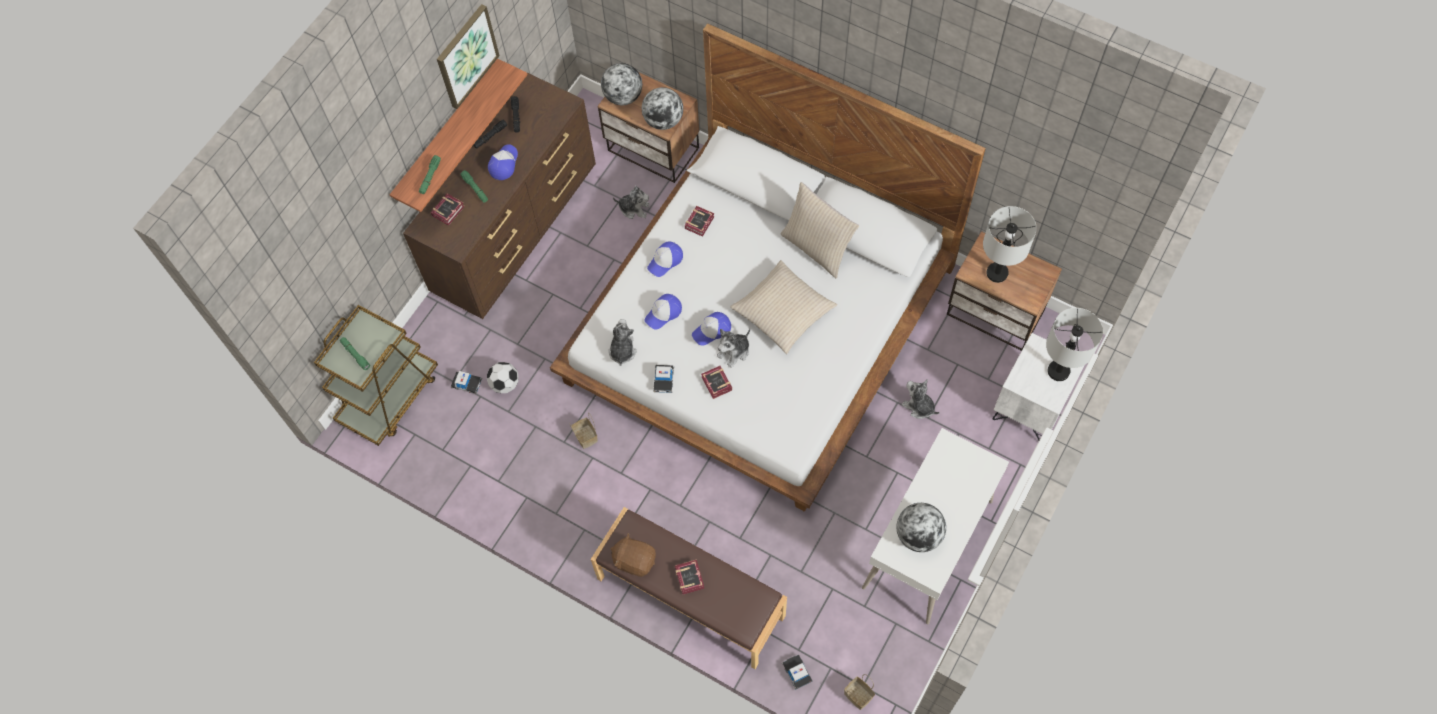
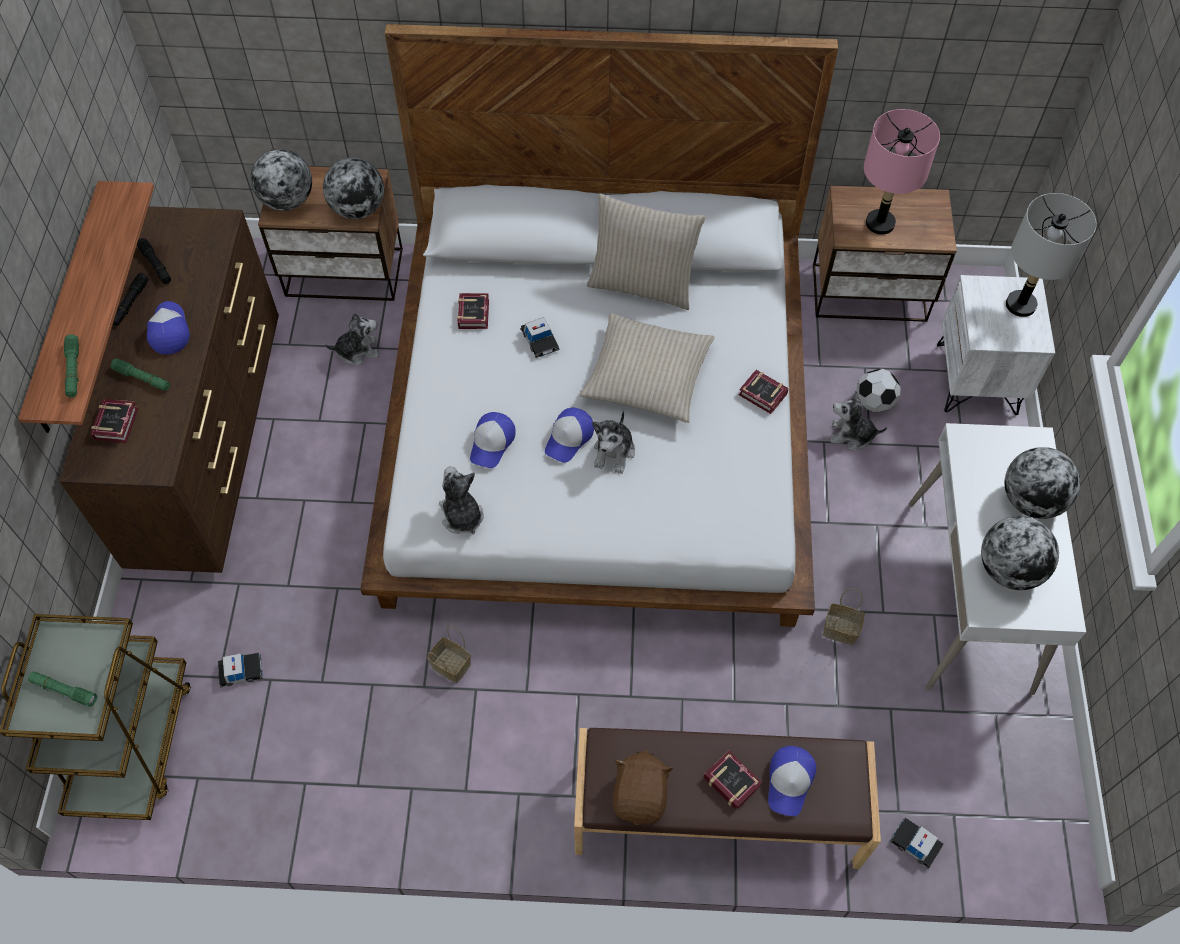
camera: 30 degrees left, 5 degrees down
(466, 56) = (55, 173): picture -> none
(505, 384) = (298, 647): football -> football (874, 402)
(634, 560) = (640, 795): brown plush toy -> brown plush toy turned 105 degrees clockwise
(663, 380) = (541, 528): toy car -> toy car (540, 340)
(665, 261) = (456, 378): cap -> cap (790, 781)
(716, 385) = (616, 504): book -> book (763, 396)
(857, 695) = (1008, 833): basket -> basket (839, 630)
(962, 500) = (1031, 500): none -> globe
(997, 273) = (879, 223): grey table lamp -> pink table lamp

